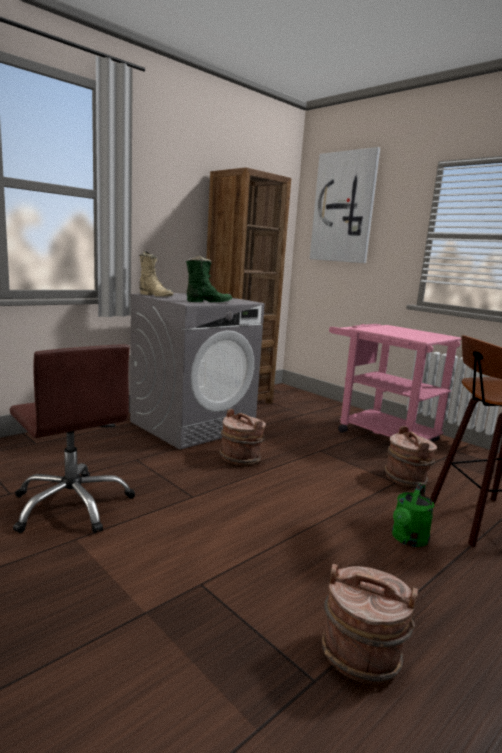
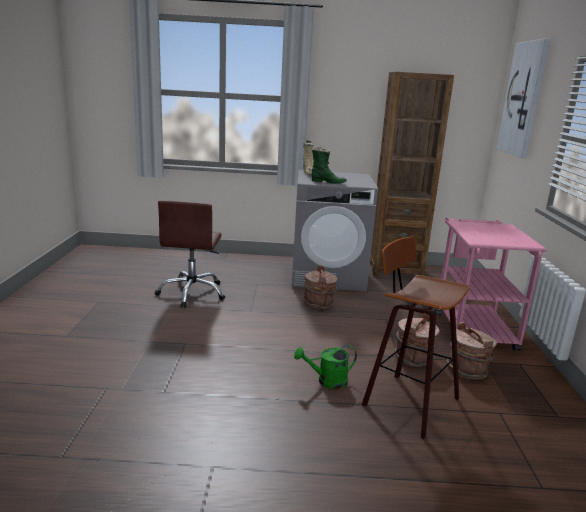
camera: 45 degrees right, 5 degrees up
(361, 654) = (197, 397): brown bucket -> brown bucket (467, 370)

